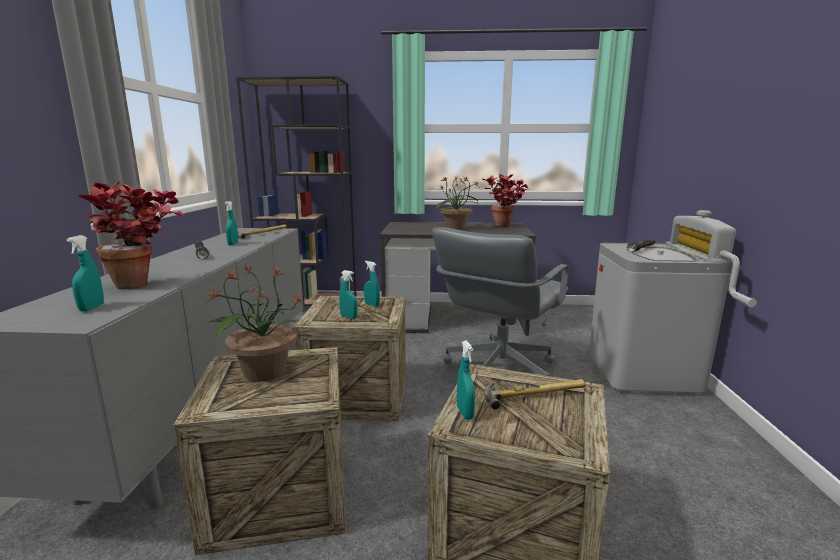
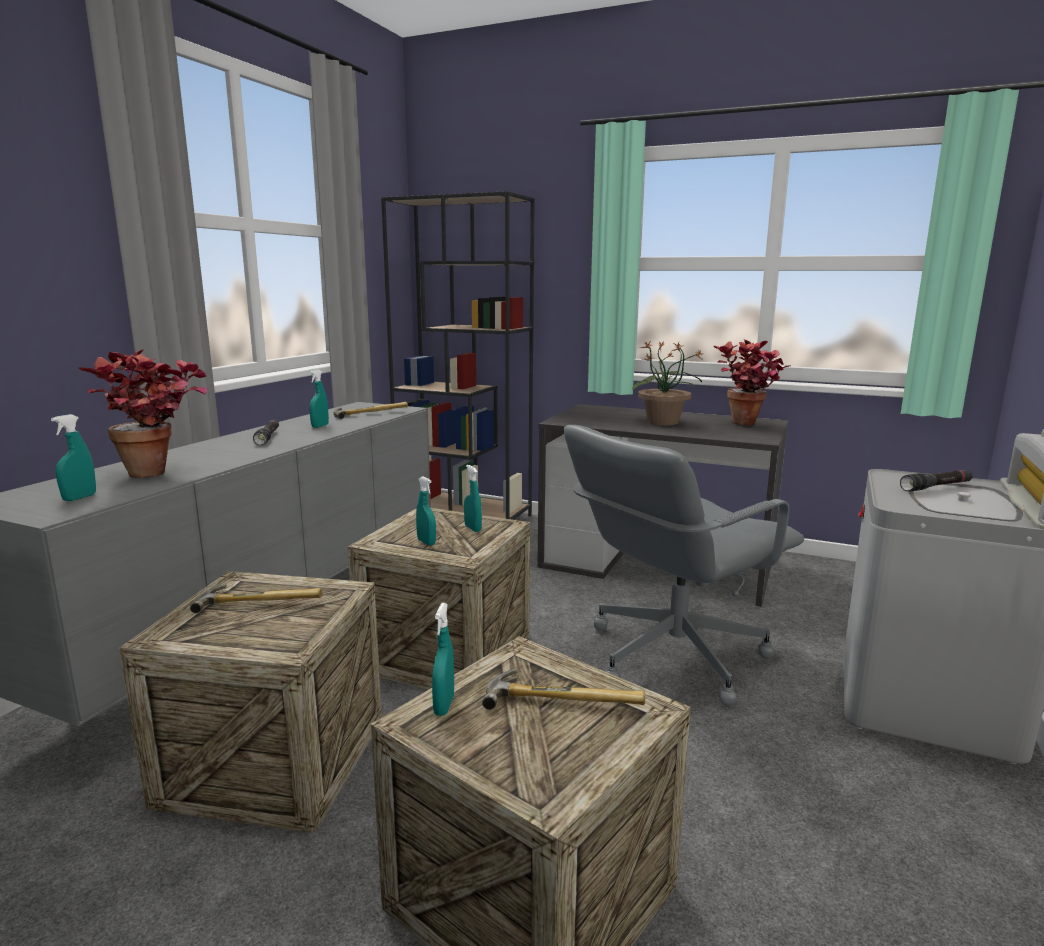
camera: 20 degrees right, 0 degrees up
(263, 372) = (261, 601): potted plant -> hammer

